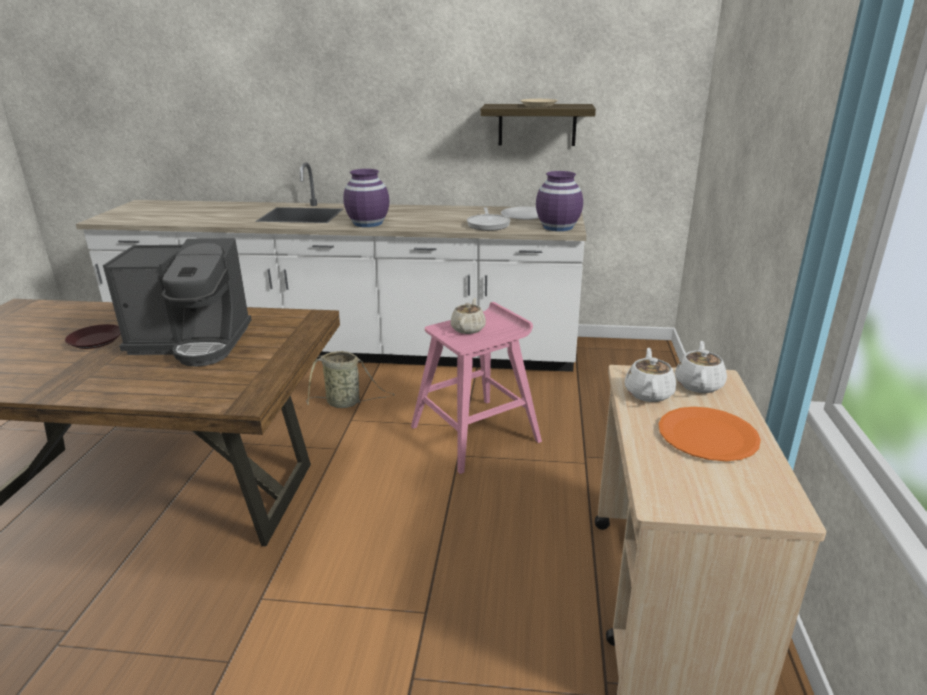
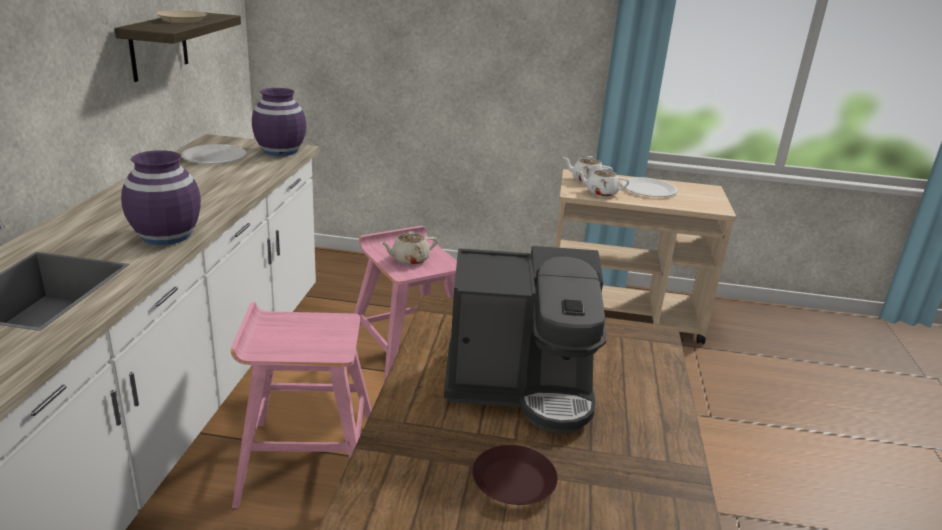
camera: 90 degrees left, 0 degrees up
(192, 343) = (521, 386): coffee machine -> coffee machine turned 90 degrees clockwise
(346, 403) = (307, 462): basket -> pink stool
(468, 328) = (409, 259): beige teapot -> beige teapot turned 45 degrees counterclockwise
(488, 224) = (242, 175): frying pan -> none
(707, 436) = (648, 189): orange plate -> white plate

